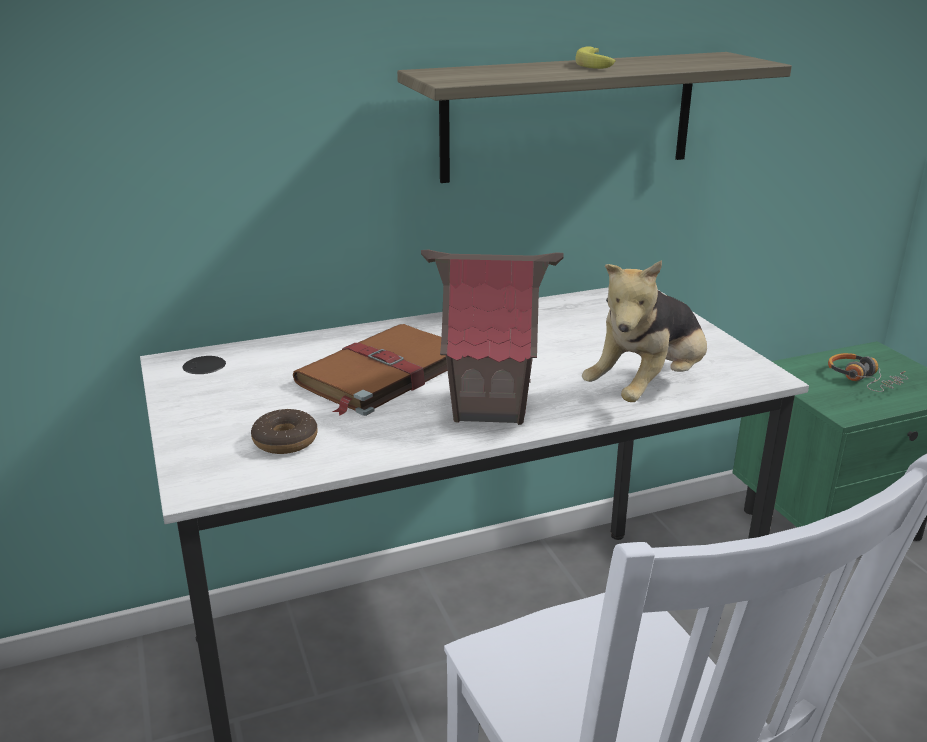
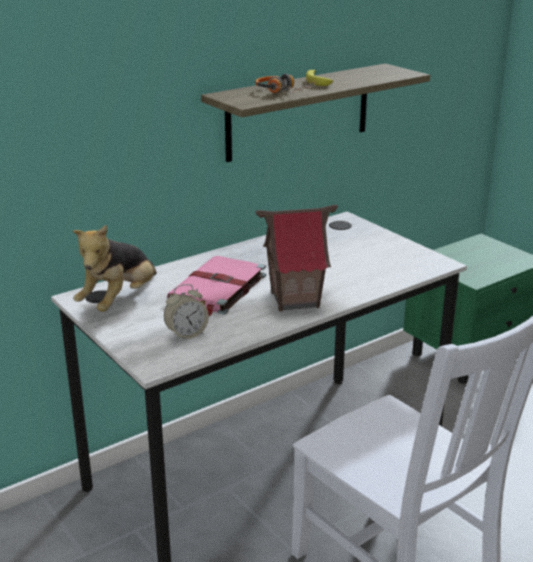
camera: 15 degrees left, 0 degrees up
(285, 440) = (186, 334): donut -> alarm clock
(380, 374) = (217, 289): brown book -> pink book
(648, 388) = (380, 278): plush toy -> plush toy (119, 301)
(863, 380) = (480, 259): headphones -> headphones (284, 92)

